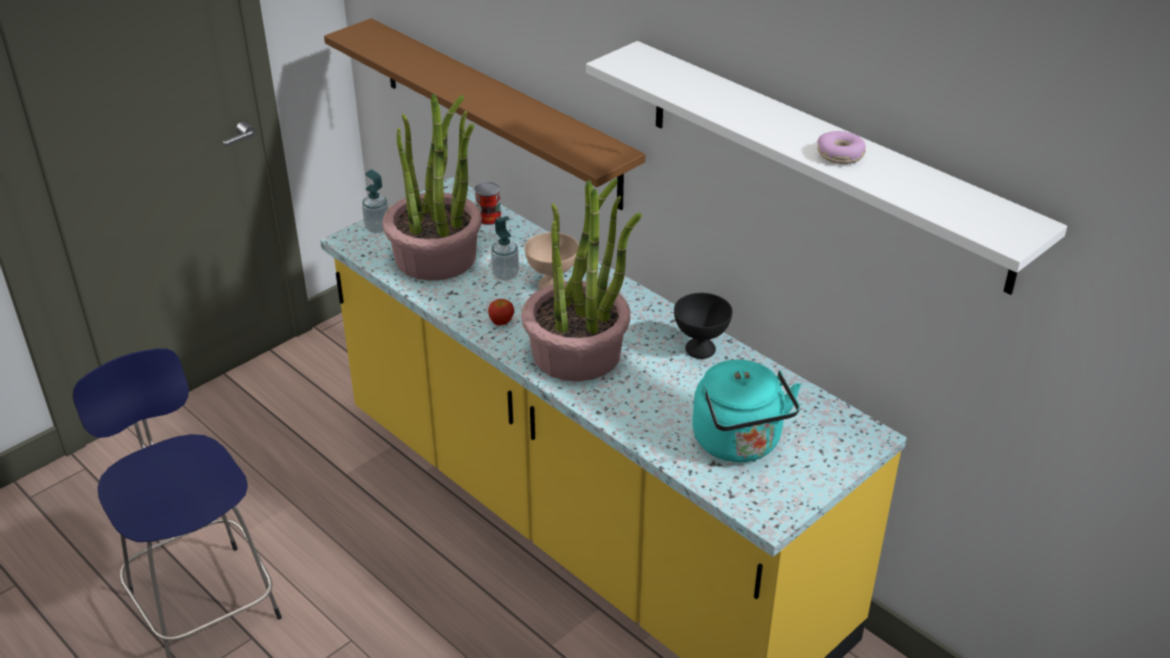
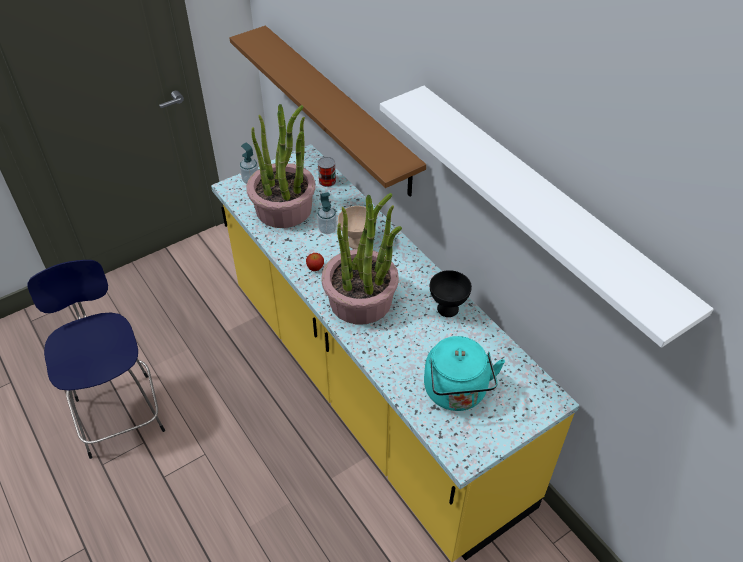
camera: 10 degrees right, 10 degrees up
(840, 155) = (548, 214): donut -> none

